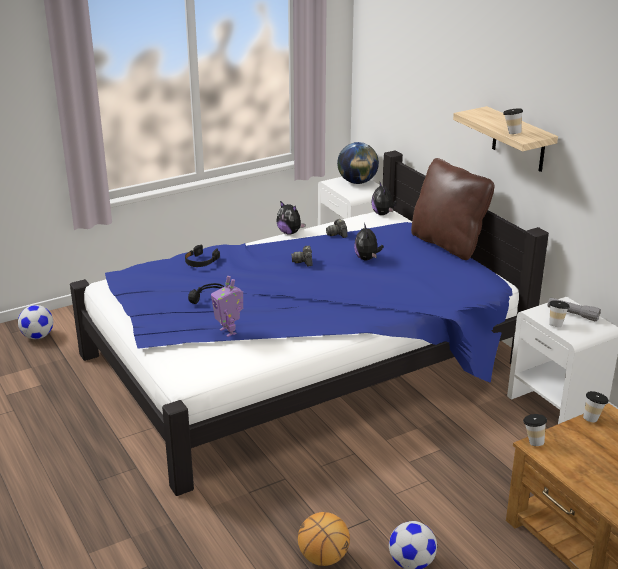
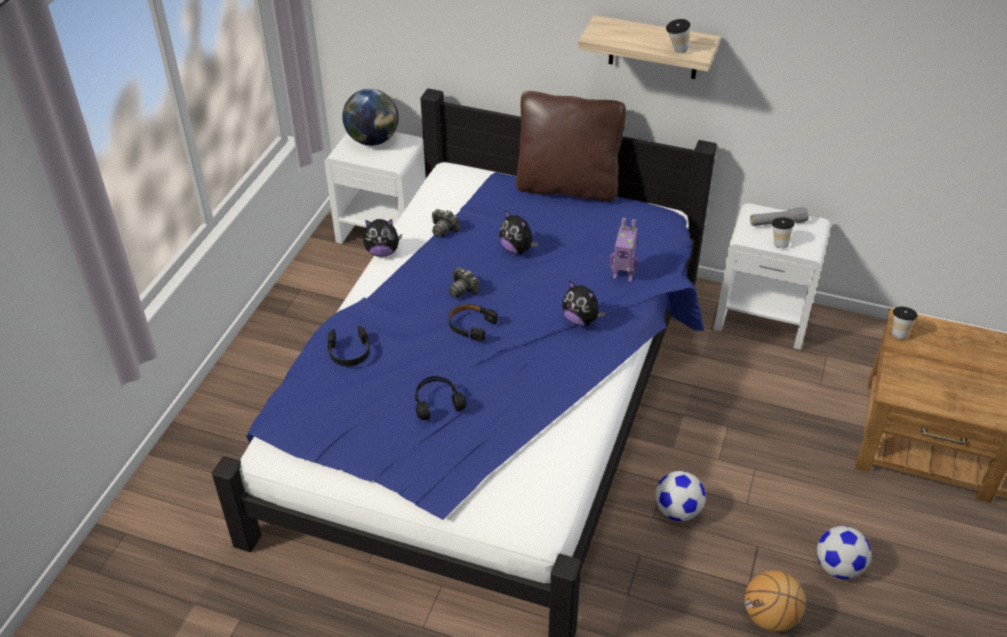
camera: 40 degrees left, 15 degrees up
(38, 336) = (143, 555): football -> football (677, 510)
(229, 331) = (511, 434): toy robot -> toy robot (623, 275)
(283, 278) = (471, 325): none -> black headphones
(383, 214) = (448, 174): plush toy -> plush toy (581, 320)
(532, 441) = (888, 389): cup -> none

